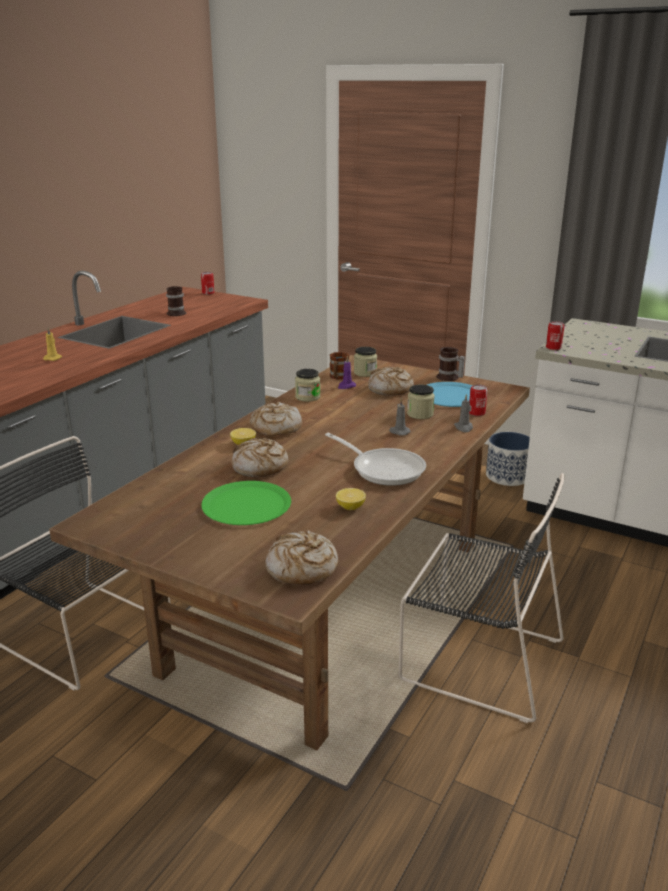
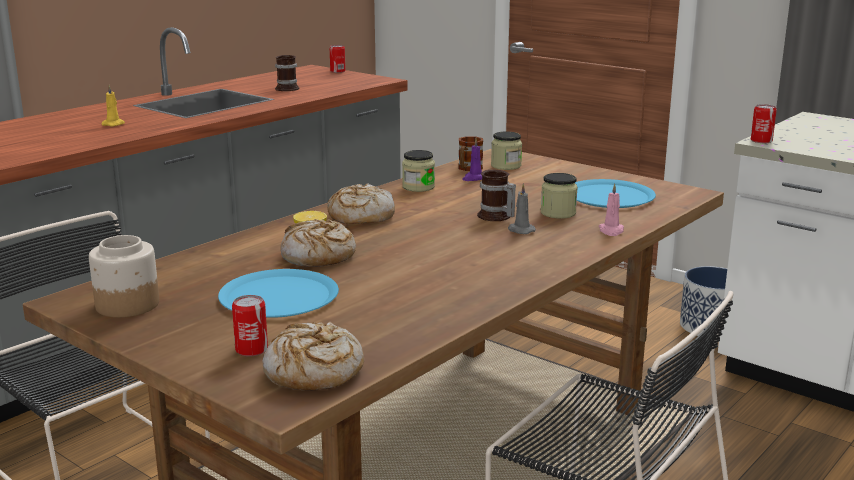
camera: 10 degrees right, 5 degrees down
(133, 523) = (126, 305): none -> jar
(246, 505) = (279, 296): green plate -> blue plate
(350, 507) = (414, 308): lemon -> none
(383, 469) = (480, 269): frying pan -> none
(390, 389) = (530, 184): bread -> none
(449, 378) = (615, 176): mug -> mug (495, 217)
(463, 428) = (611, 231): grey candle -> pink candle
(477, 413) = (637, 216): can -> can (251, 349)

